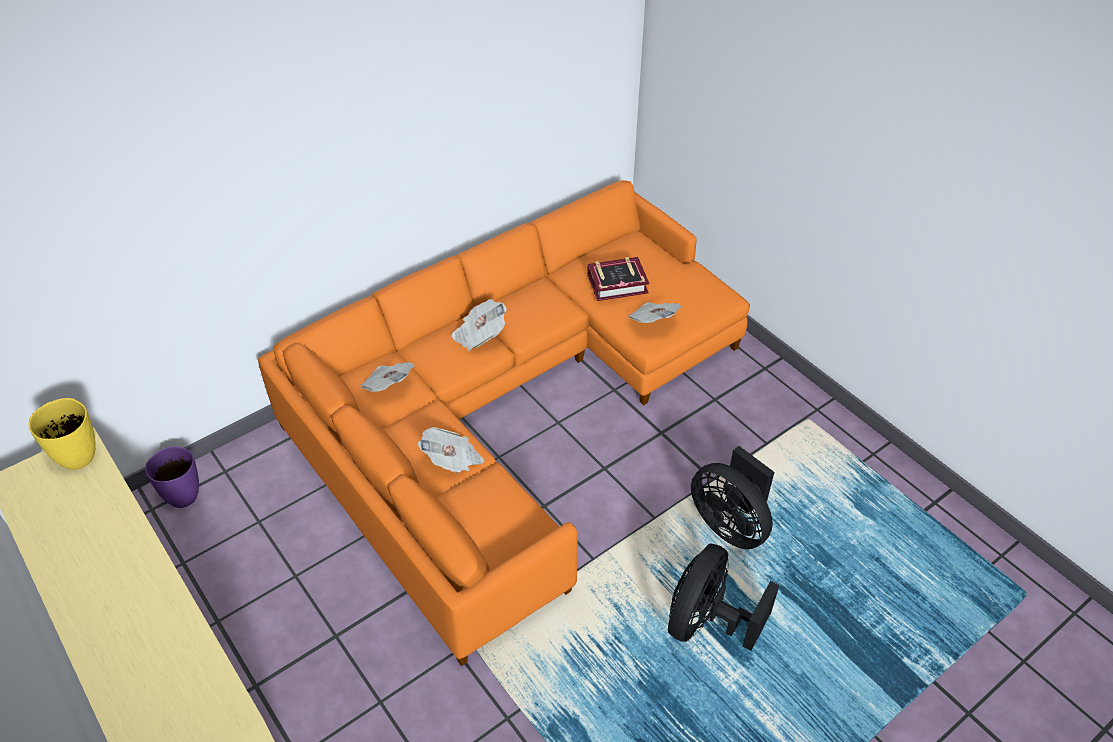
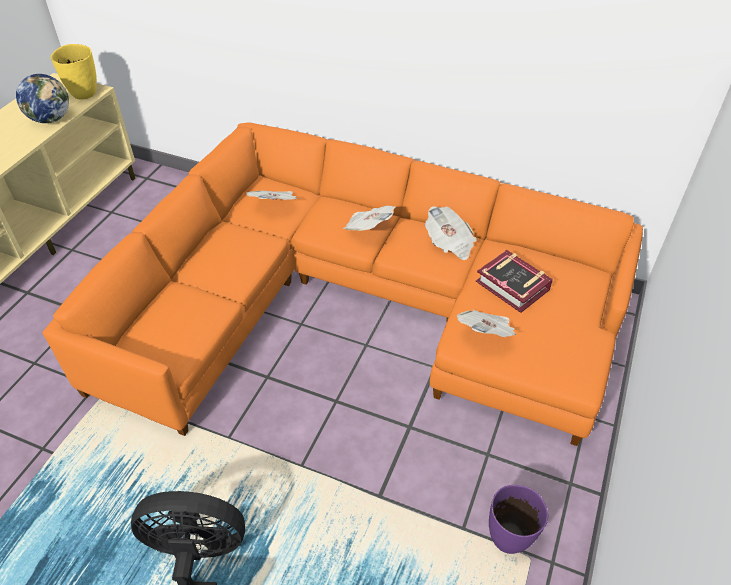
camera: 60 degrees right, 0 degrees up
(104, 502) = (51, 119): none -> globe
(183, 496) = (164, 185): purple vase -> purple vase (509, 537)
(453, 460) = (221, 274): newspaper -> newspaper (450, 243)
(730, 524) = (331, 536): black fan -> none

